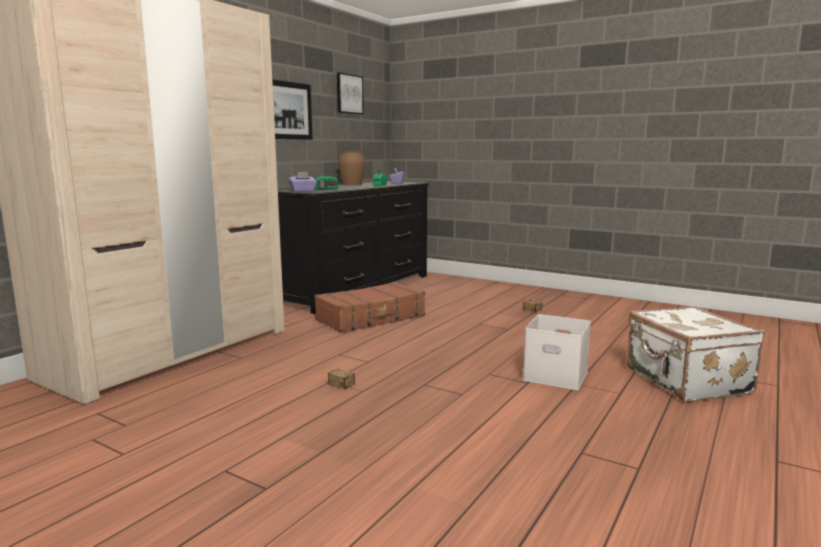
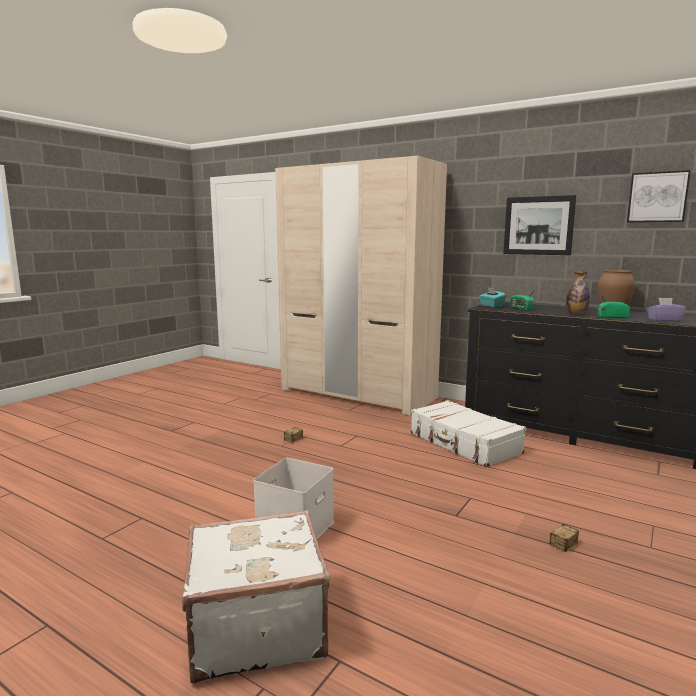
camera: 90 degrees right, 0 degrees up
(303, 191) = (491, 306): purple tissue box -> turquoise tissue box
(361, 187) = (576, 313): none -> bottle
(371, 318) = (464, 443): brown suitcase -> white suitcase

